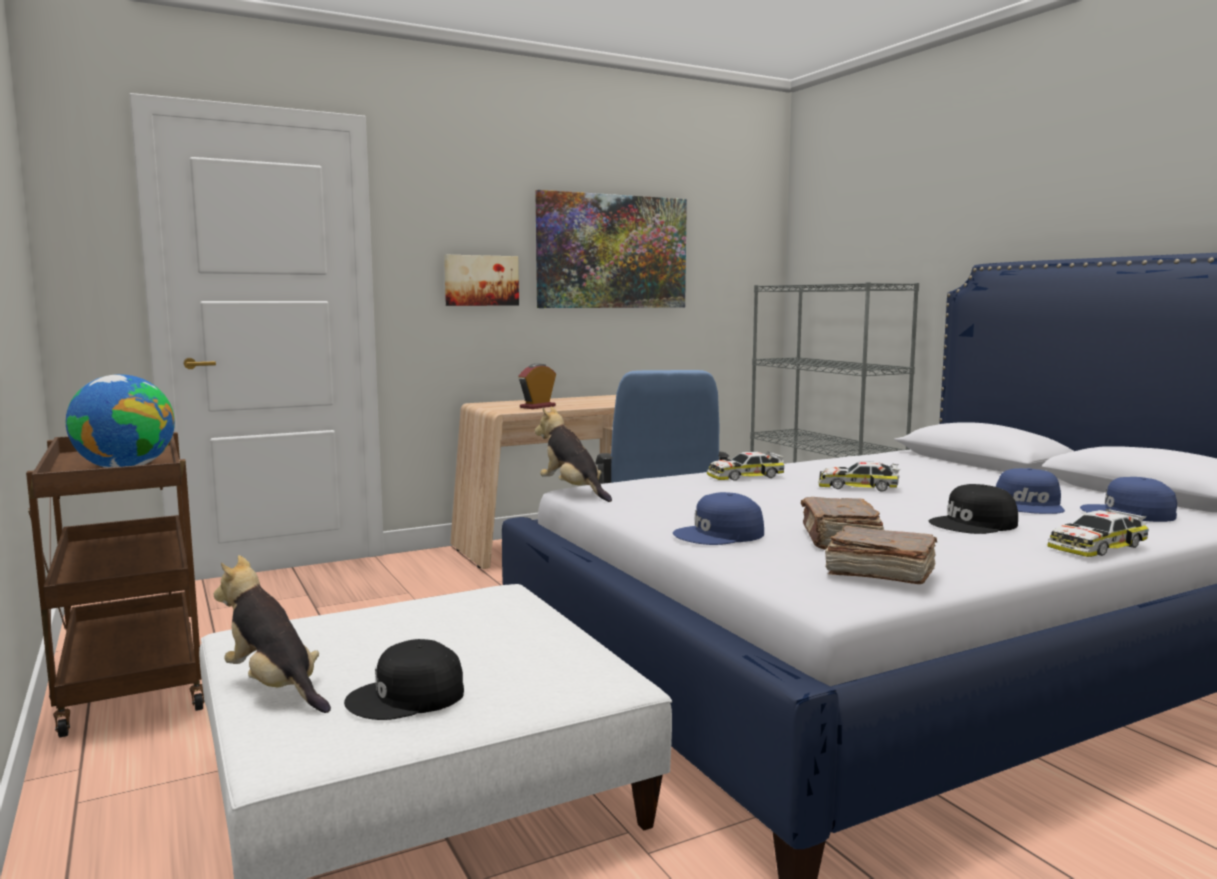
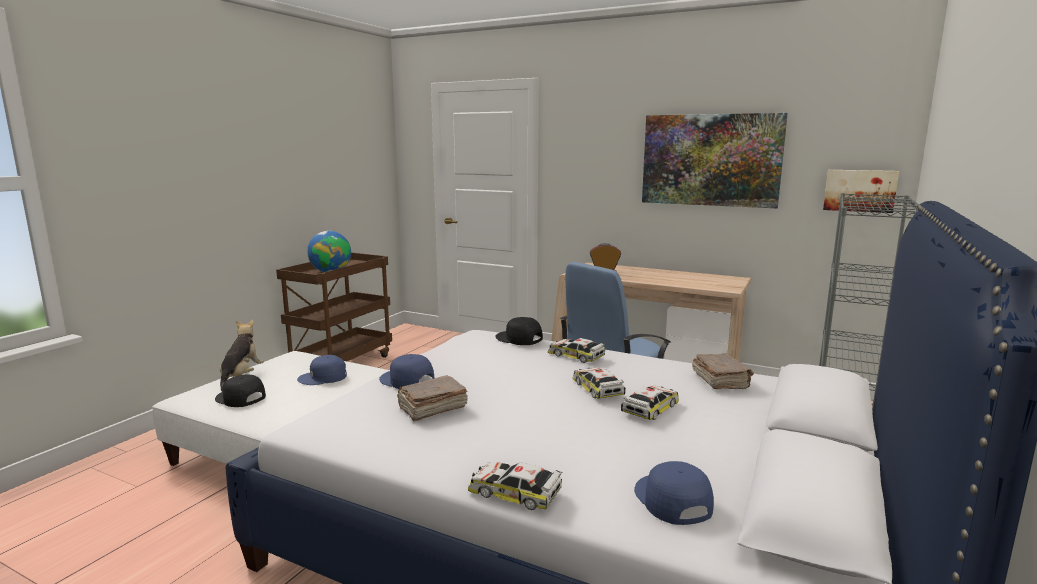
camera: 55 degrees right, 5 degrees up
(481, 280) = (603, 181): picture -> picture (859, 190)
(573, 491) = (468, 333): plush toy -> none
(878, 573) = (358, 431): brown book -> brown book (720, 381)
(928, 485) = (651, 408): none -> toy car
(974, 524) = (529, 441): black cap -> black cap (518, 338)
(1029, 505) = (638, 454): blue cap -> blue cap (323, 377)

